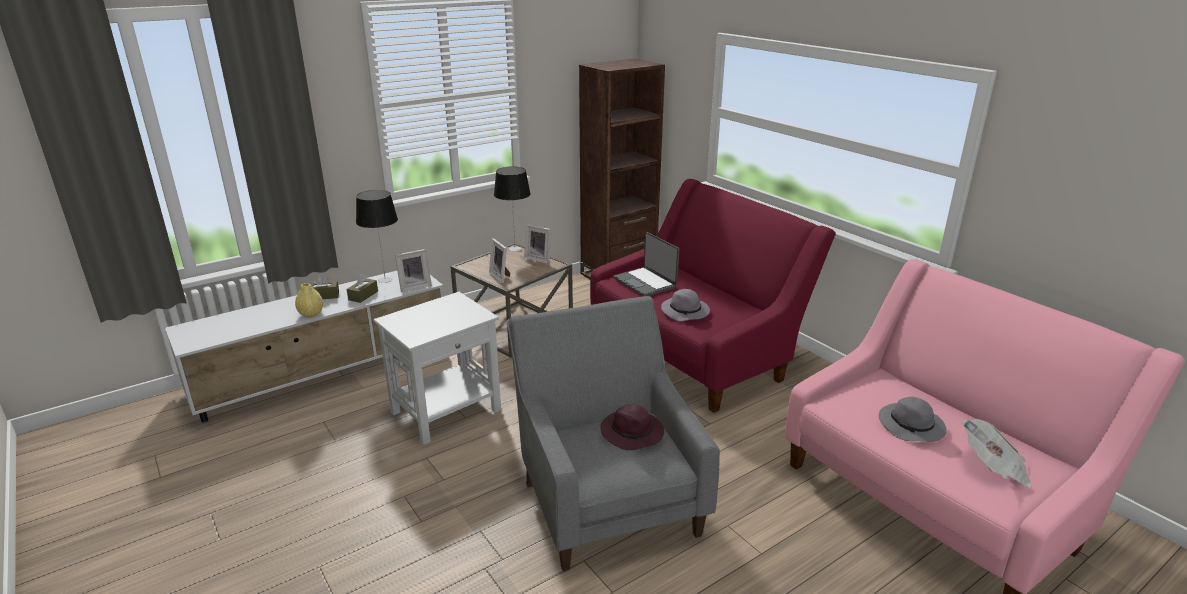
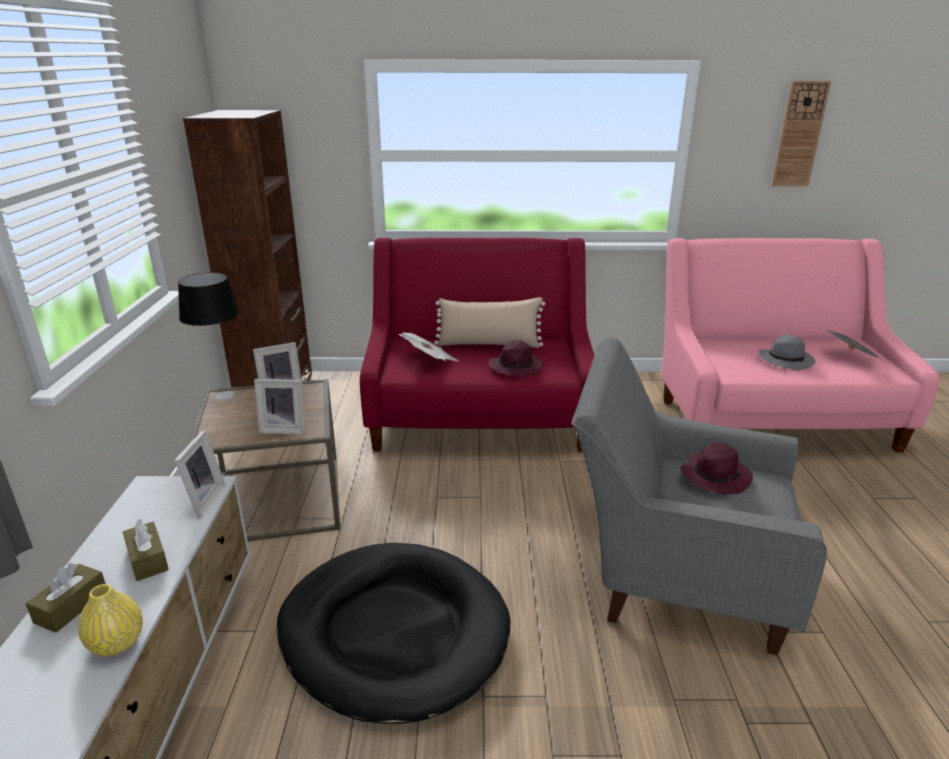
camera: 55 degrees left, 0 degrees up
(385, 280) = (132, 520): table lamp -> none
(447, 411) = (394, 632): white side table -> black dog bed
(646, 282) = (429, 361): laptop -> newspaper
(685, 312) = (516, 366): grey hat -> purple hat
(706, 291) = (489, 344): none -> beige pillow
(1116, 184) = (799, 135): none -> wall clock

